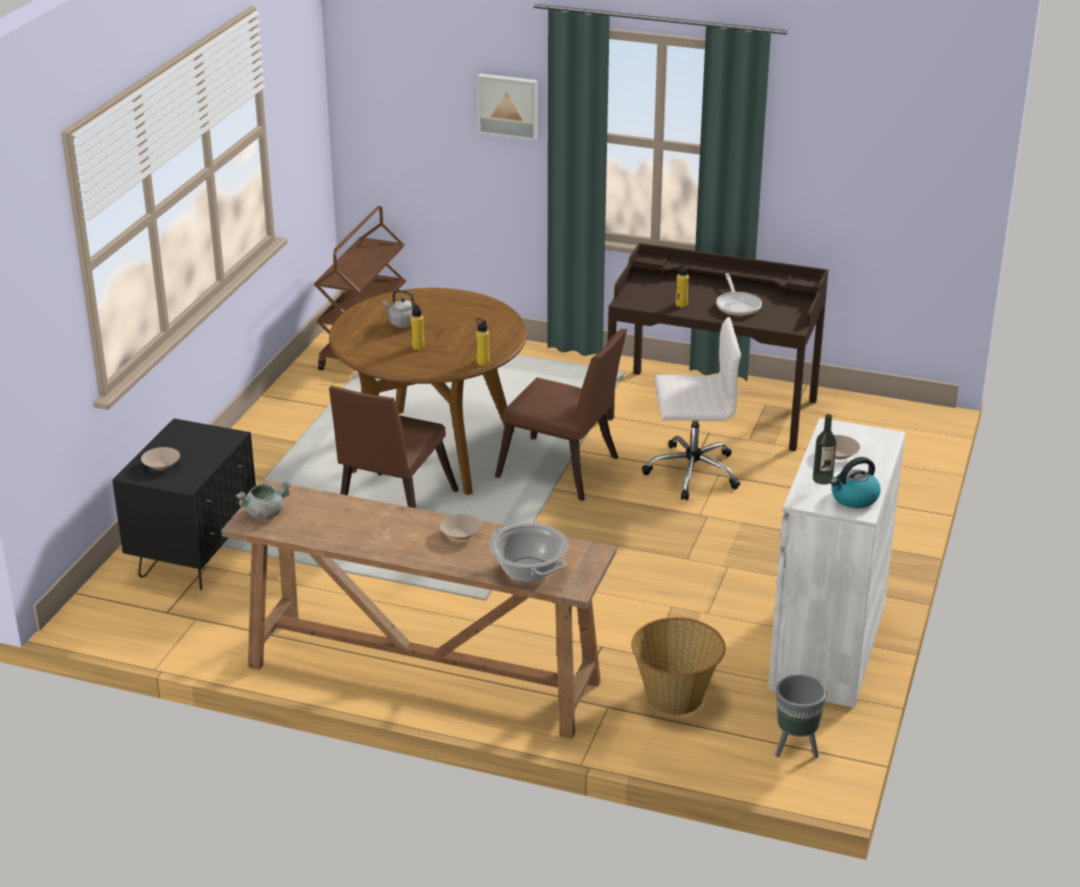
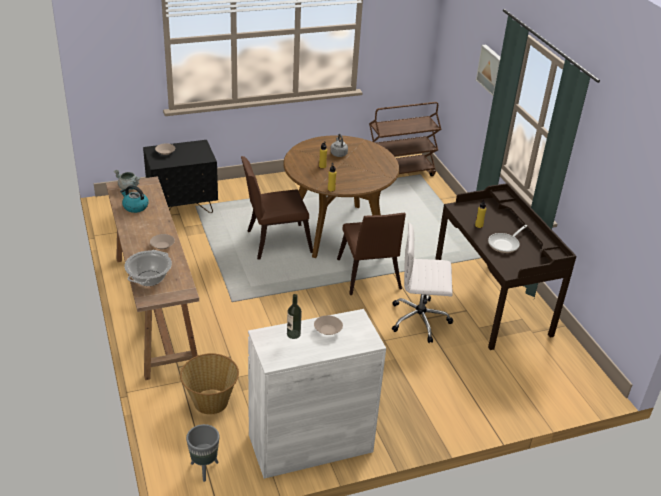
camera: 50 degrees right, 5 degrees up
(690, 472) = (420, 320): white office chair -> white office chair turned 135 degrees clockwise
(854, 498) = (284, 354): kettle -> kettle (135, 207)

